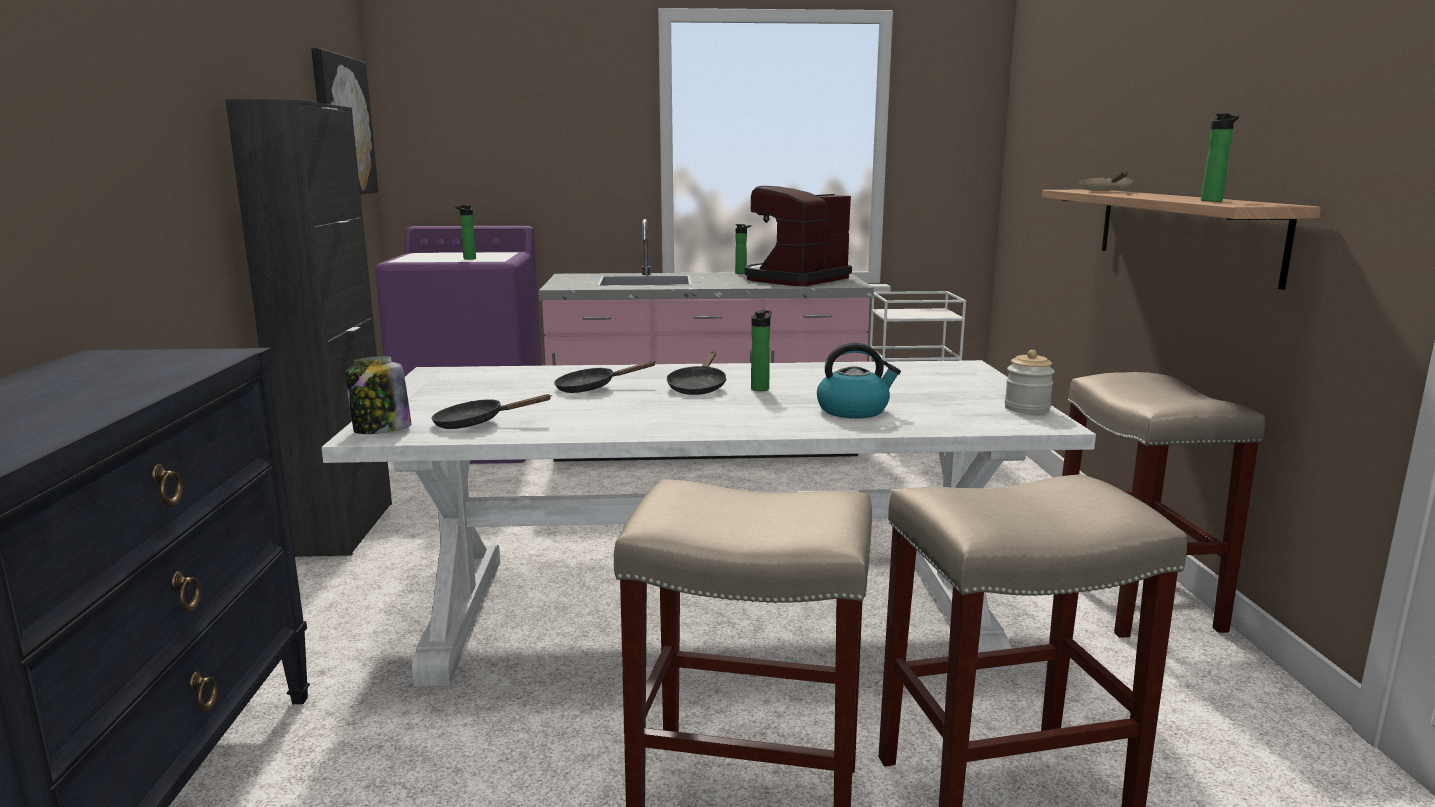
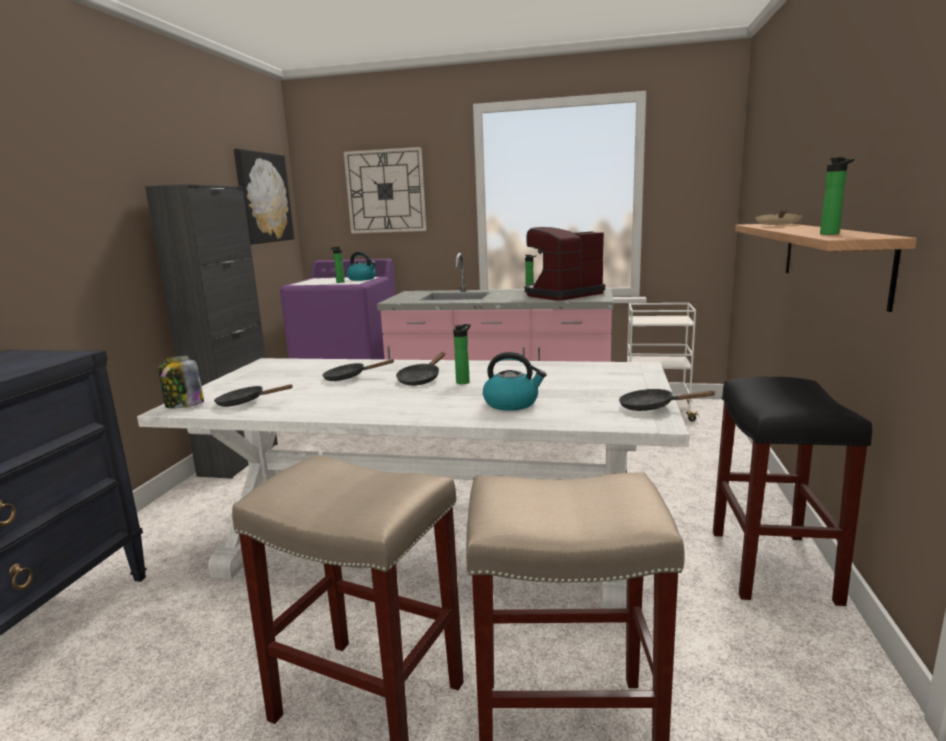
camera: 15 degrees right, 0 degrees up
(497, 255) = (362, 279): none -> kettle
(523, 126) = (385, 191): none -> wall clock
(1027, 408) = (652, 407): jar -> black frying pan
(1136, 600) = (774, 567): beige stool -> black stool

